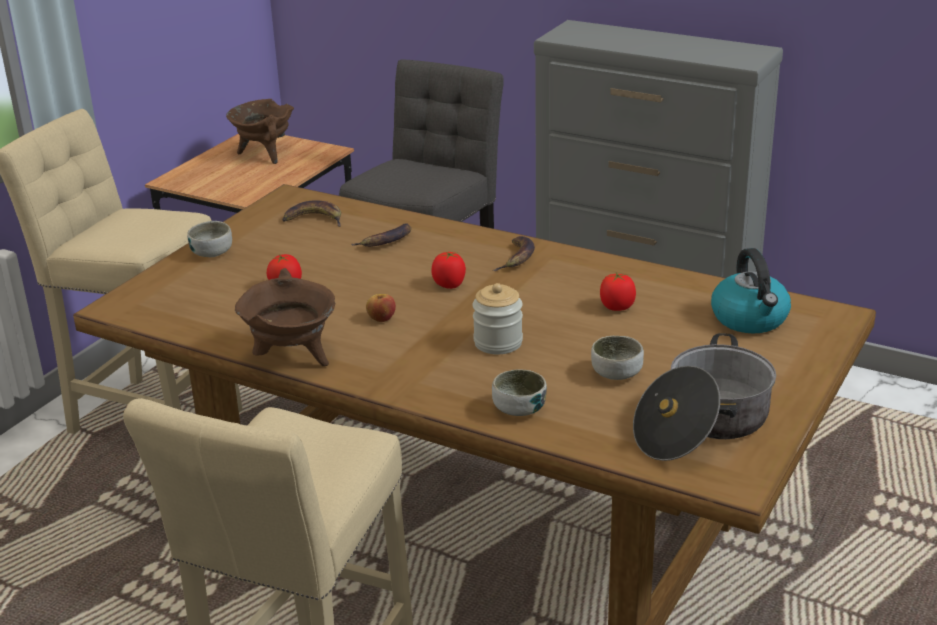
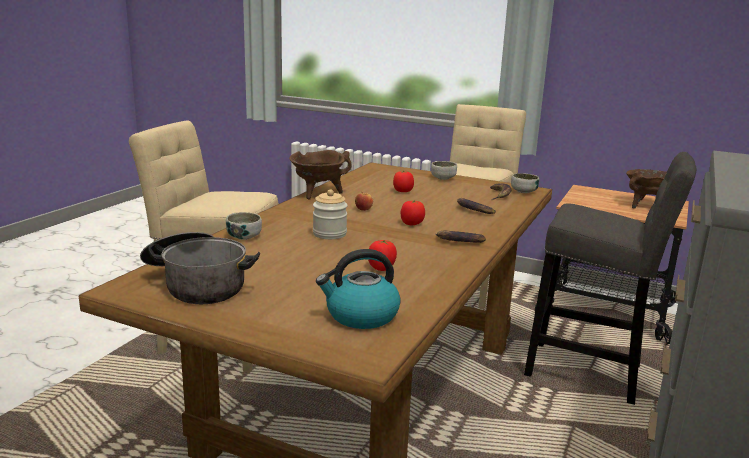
camera: 85 degrees right, 10 degrees down
(616, 373) = (280, 263): bowl -> bowl (523, 191)

